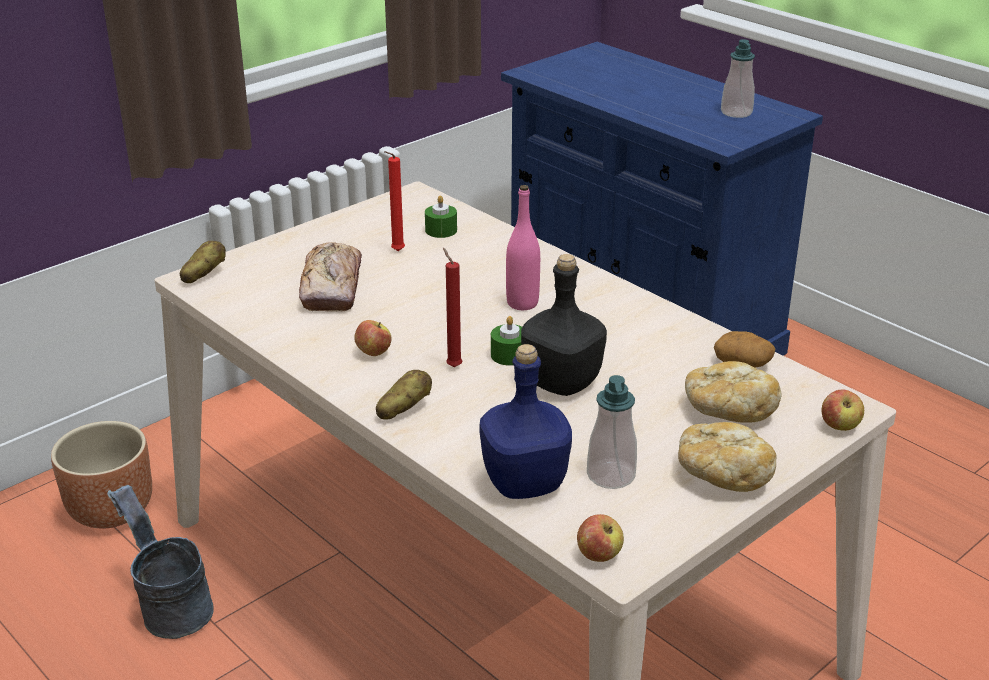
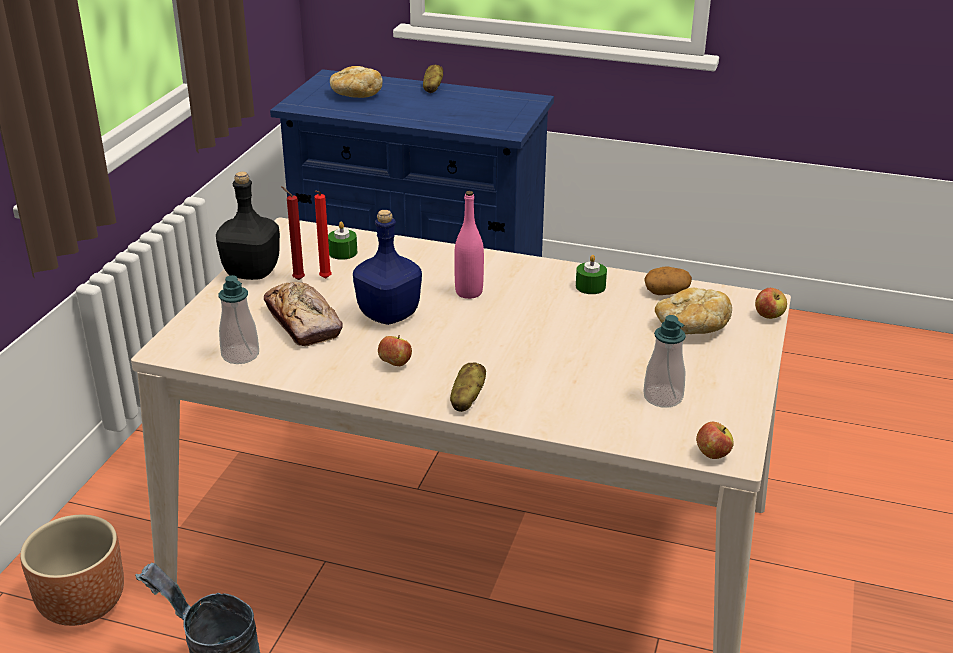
camera: 30 degrees left, 0 degrees up
(203, 275) = (175, 344): potato -> potato (432, 88)
(452, 366) = (467, 355): red candle -> red candle (297, 279)
(509, 355) = (501, 334): green candle -> green candle (590, 286)
(526, 482) = (612, 422): blue bottle -> blue bottle (389, 314)
(563, 383) = (561, 342): black bottle -> black bottle (253, 272)
(722, 475) = (732, 372): bread -> bread (355, 95)
(736, 112) = (491, 106): soap dispenser -> soap dispenser (240, 355)

